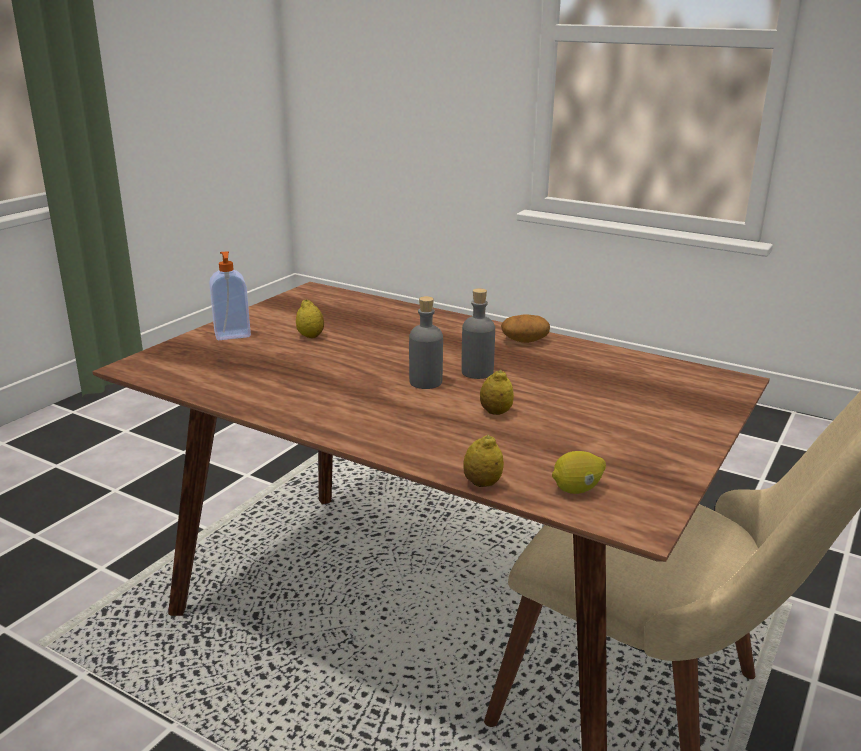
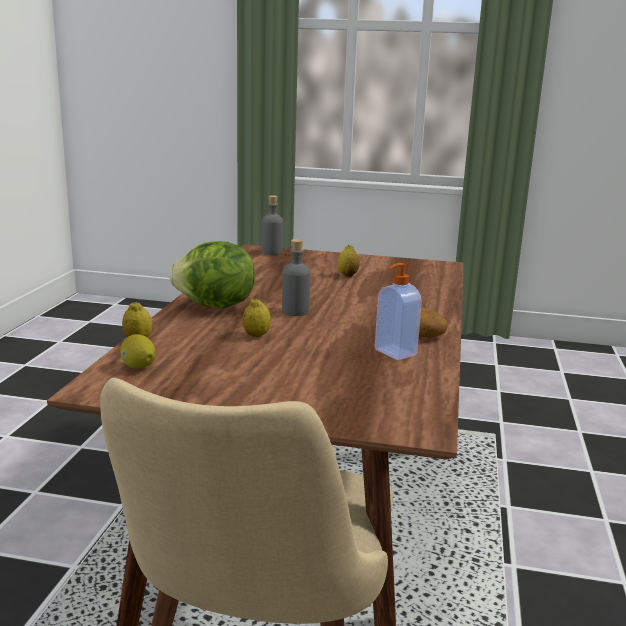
camera: 70 degrees right, 5 degrees down
(232, 335) = (327, 259): soap dispenser -> soap dispenser (394, 353)
(380, 423) = (215, 307): none -> lettuce
(477, 372) = (330, 324): grey bottle -> grey bottle (272, 252)

